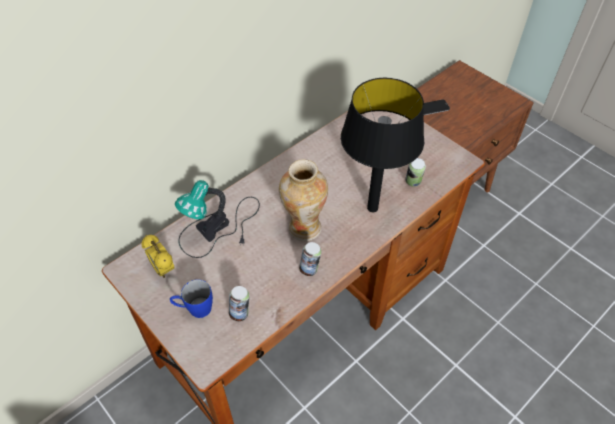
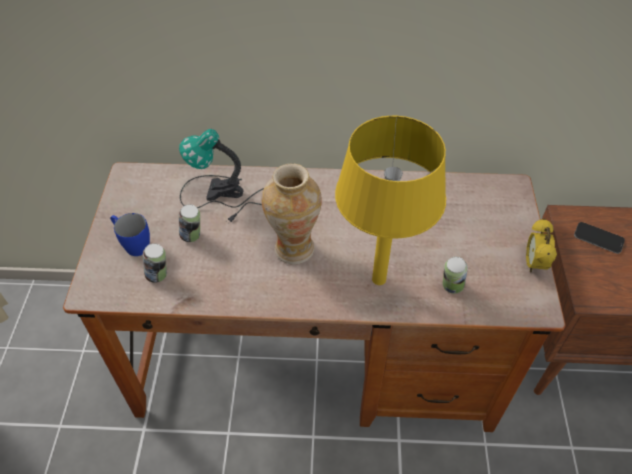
camera: 45 degrees right, 0 degrees up
(163, 270) = (150, 196): alarm clock -> alarm clock (533, 264)
(310, 269) = (254, 287): can -> can (192, 236)
(372, 208) = (378, 280): black table lamp -> yellow table lamp

